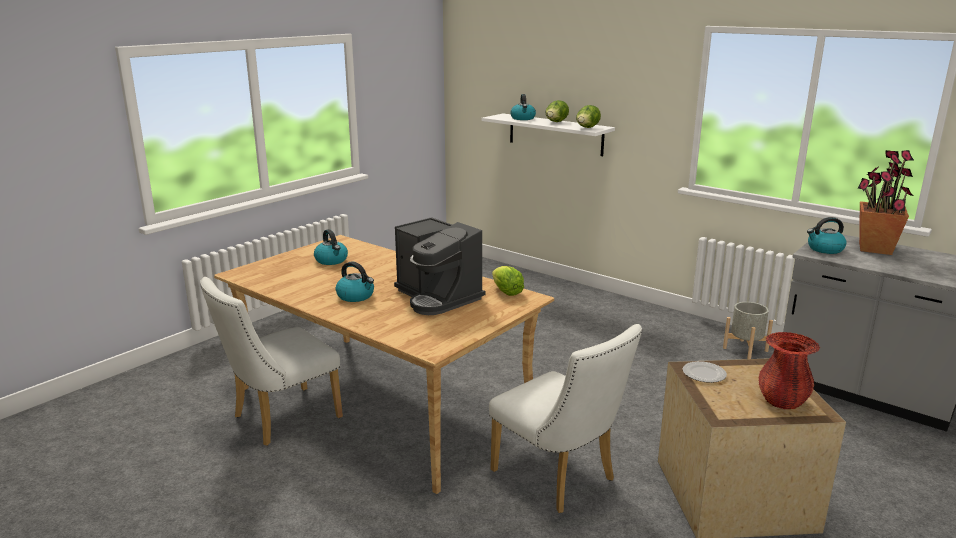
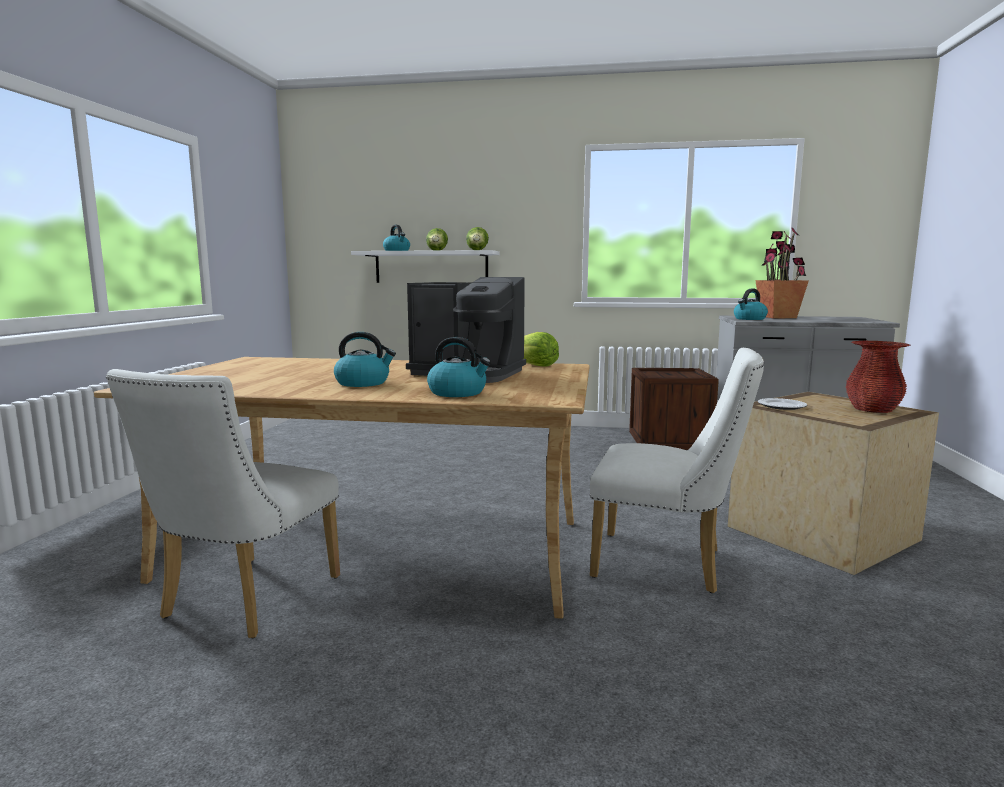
camera: 30 degrees left, 10 degrees down
(332, 260) = (271, 368): kettle -> kettle (458, 393)
(745, 349) = (669, 440): grey planter -> crate

